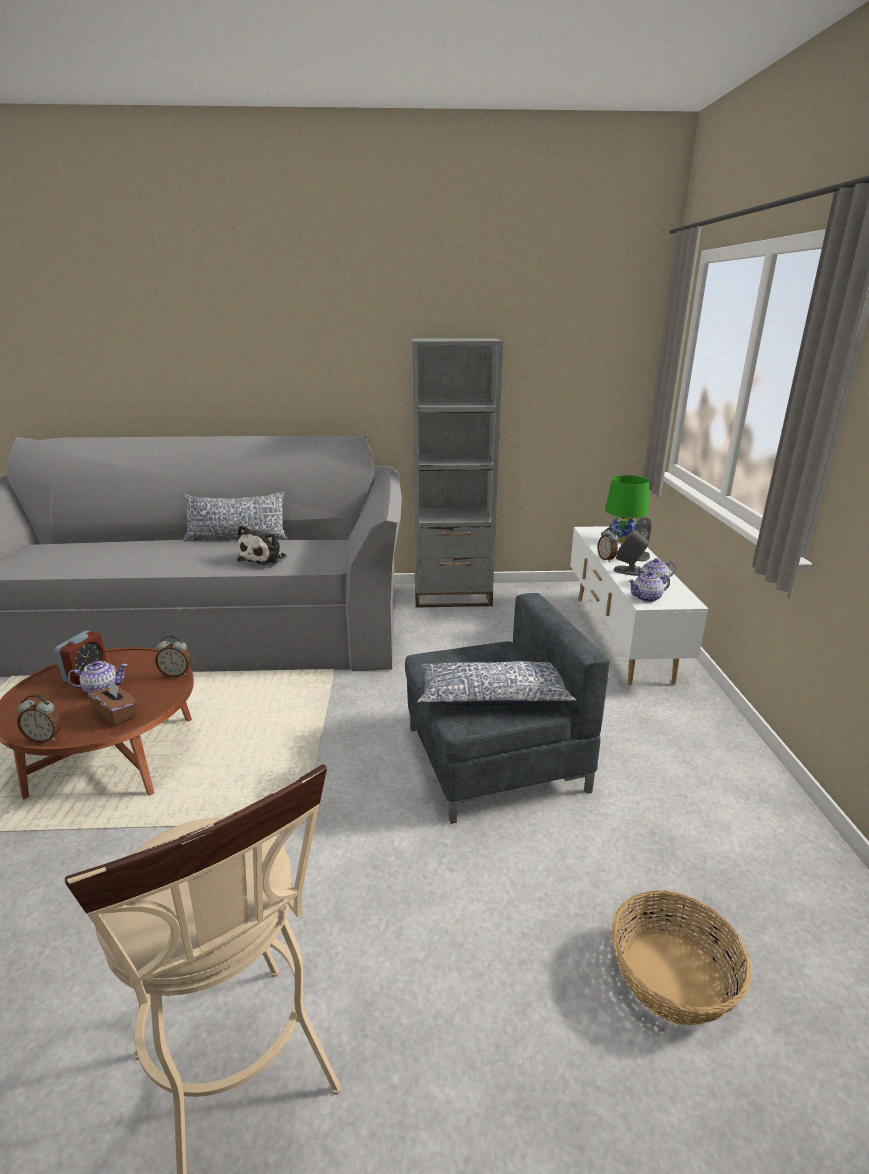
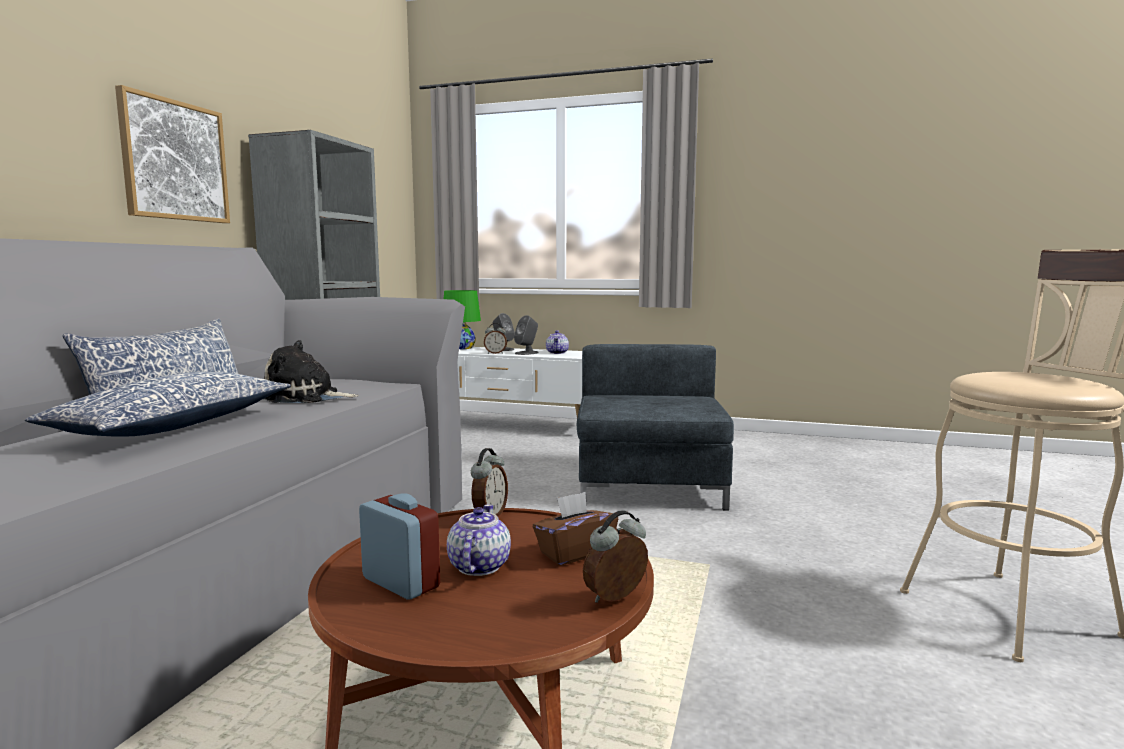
camera: 70 degrees left, 15 degrees down
(45, 738) = (617, 598): alarm clock -> alarm clock turned 150 degrees counterclockwise
(265, 558) = (306, 397): plush toy -> plush toy turned 135 degrees clockwise
(348, 369) = (174, 161): none -> picture
(492, 696) = (678, 403): pillow -> pillow (174, 426)
(647, 598) = (579, 355): teapot -> none
(672, 976) = (871, 480): basket -> none

